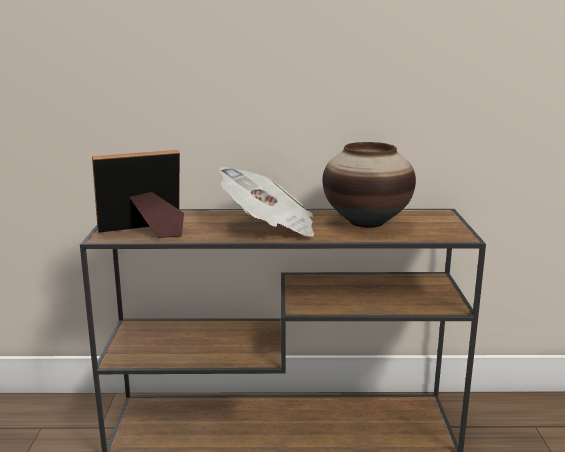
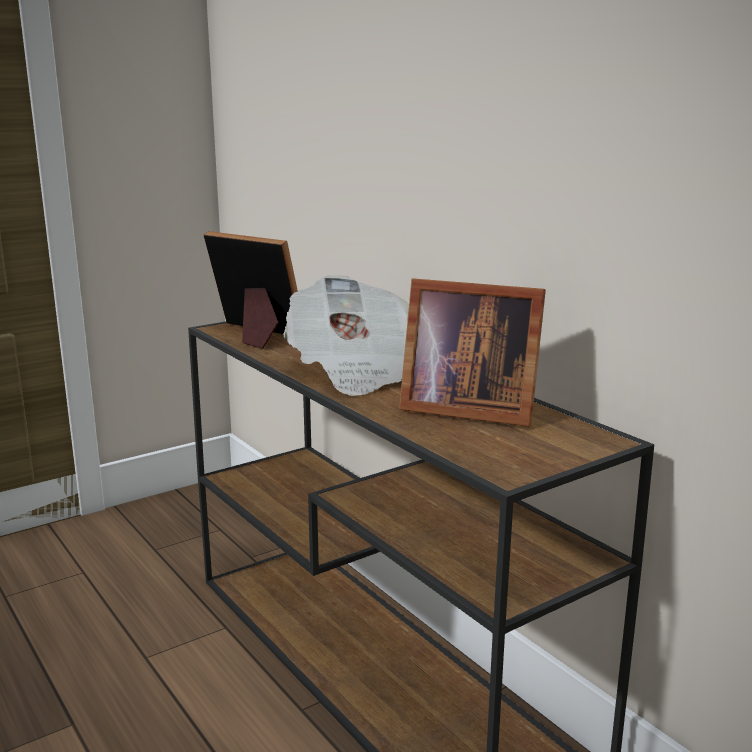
camera: 55 degrees right, 0 degrees up
(366, 222) = (465, 408): vase -> picture frame

